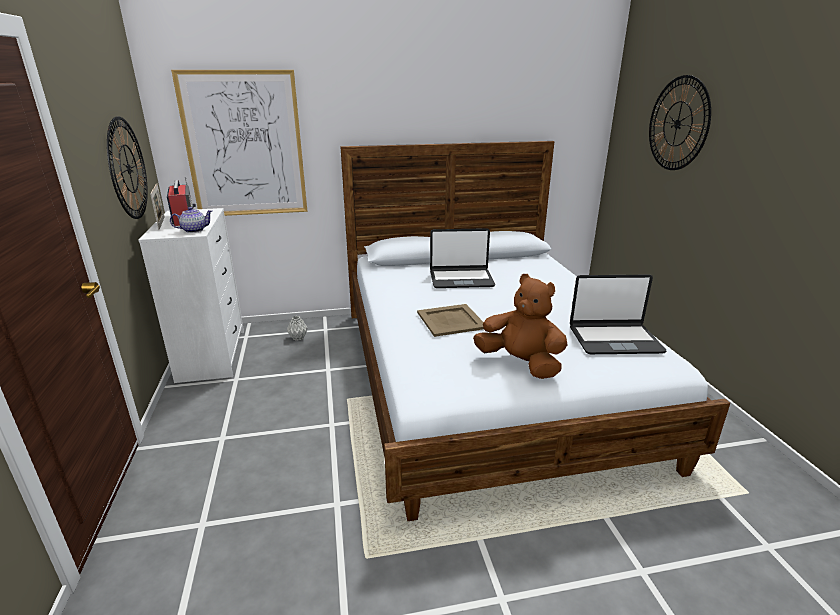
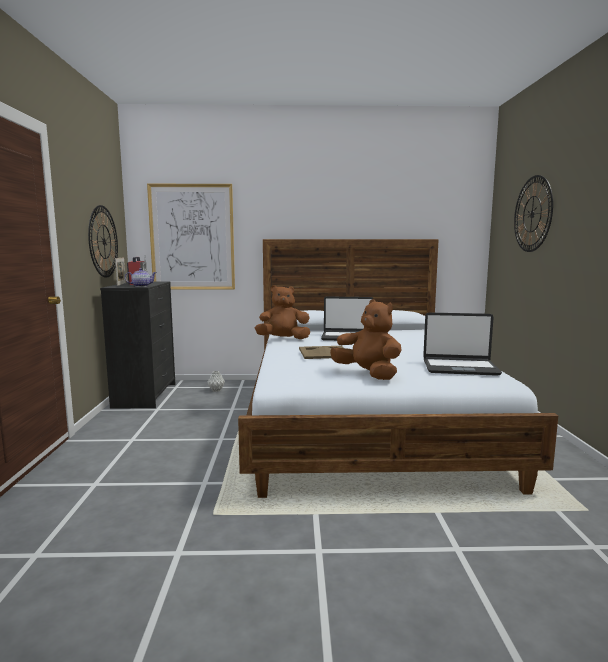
camera: 10 degrees right, 15 degrees down
(213, 355) = (145, 395): white dresser -> black dresser
(387, 288) = (283, 339): none -> brown plush toy

